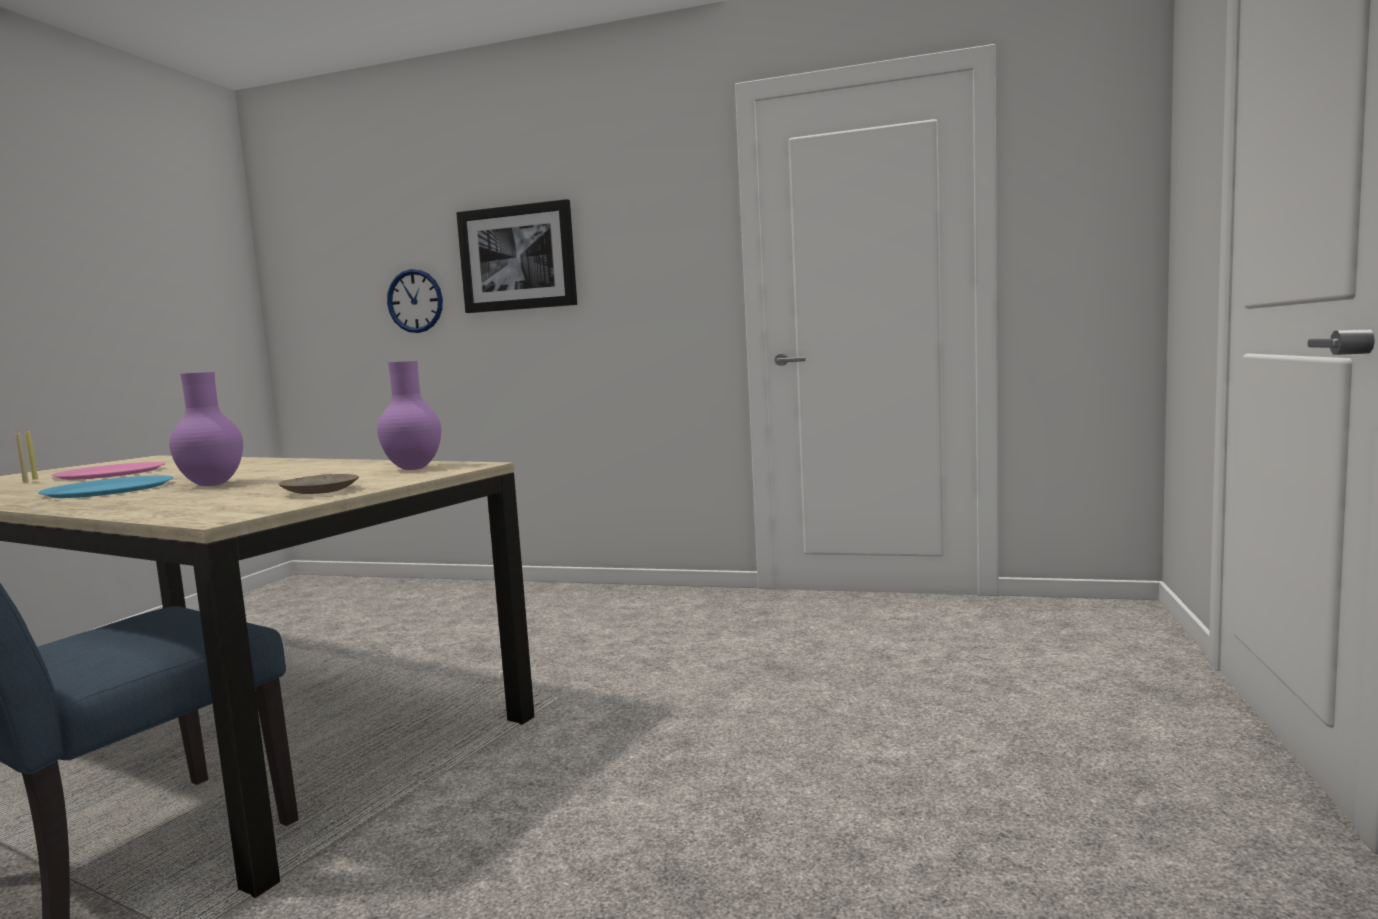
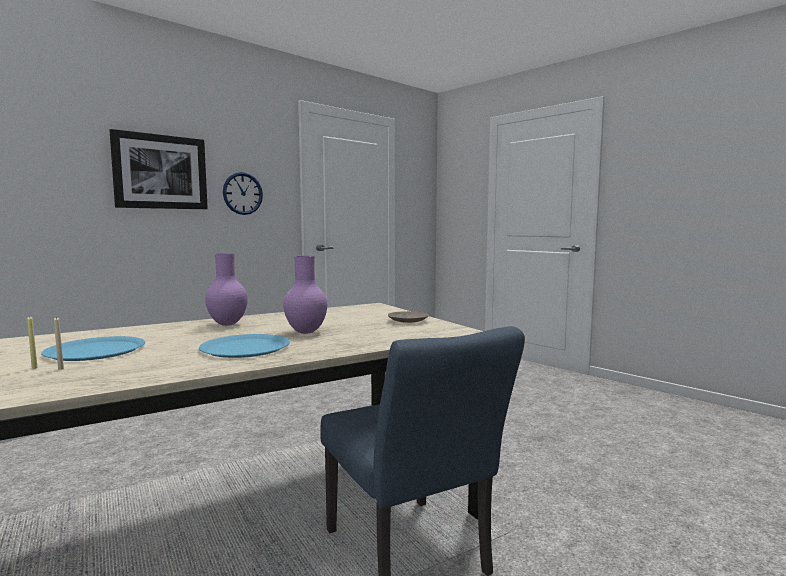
camera: 60 degrees left, 0 degrees up
(111, 473) = (96, 350): pink plate -> blue plate
(412, 469) = (357, 310): purple vase -> purple vase (228, 324)
(415, 301) = (58, 193): wall clock -> wall clock (242, 193)

